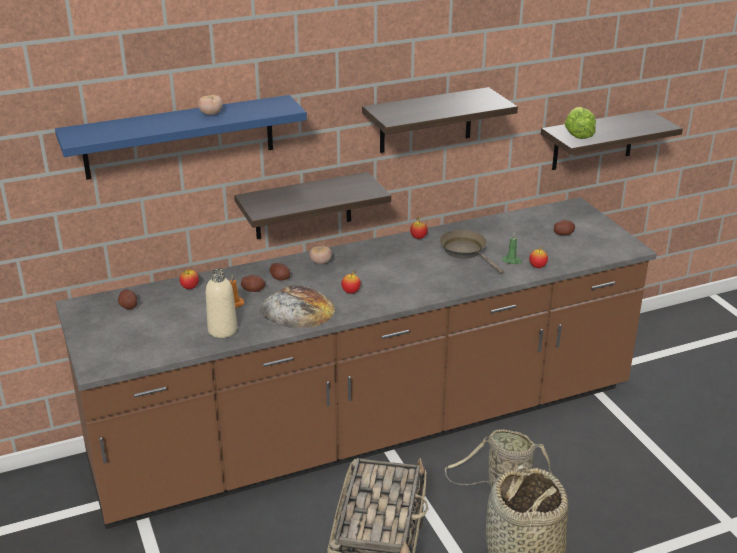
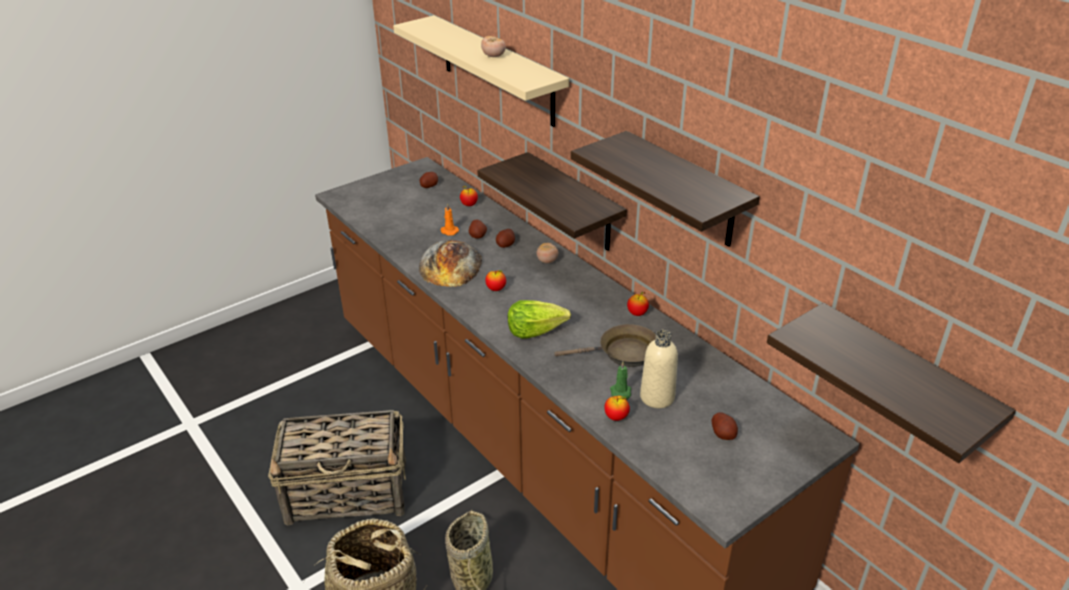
camera: 75 degrees right, 5 degrees up
(179, 137) = (497, 70): blue shelf -> beige shelf
(222, 330) = (404, 235): beige bottle -> beige bottle (657, 397)
(466, 251) = (623, 353): brown frying pan -> brown frying pan turned 45 degrees clockwise
(578, 134) = (828, 337): lettuce -> lettuce (535, 330)

